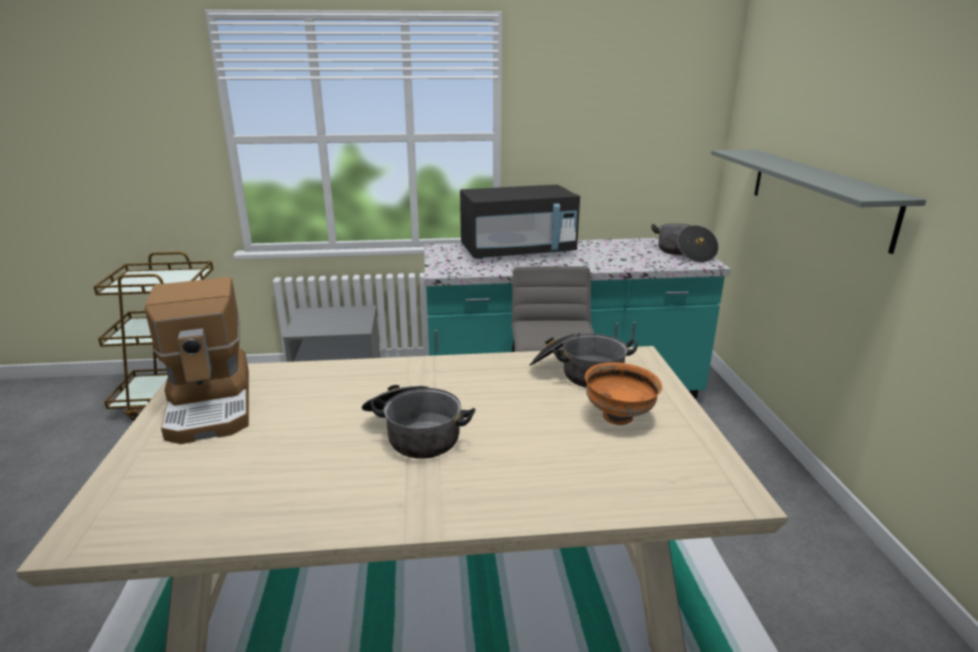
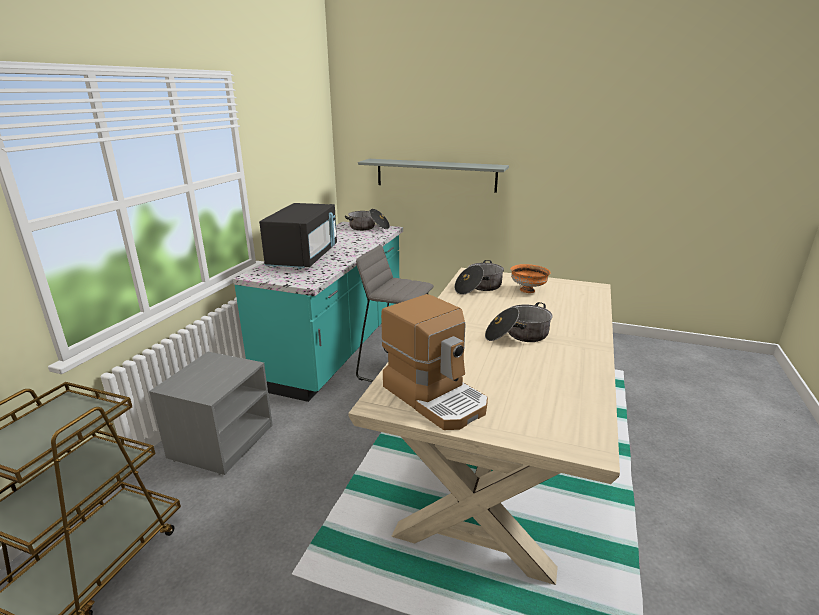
camera: 65 degrees left, 0 degrees up
(212, 404) = (436, 396): coffee machine -> coffee machine turned 45 degrees clockwise

